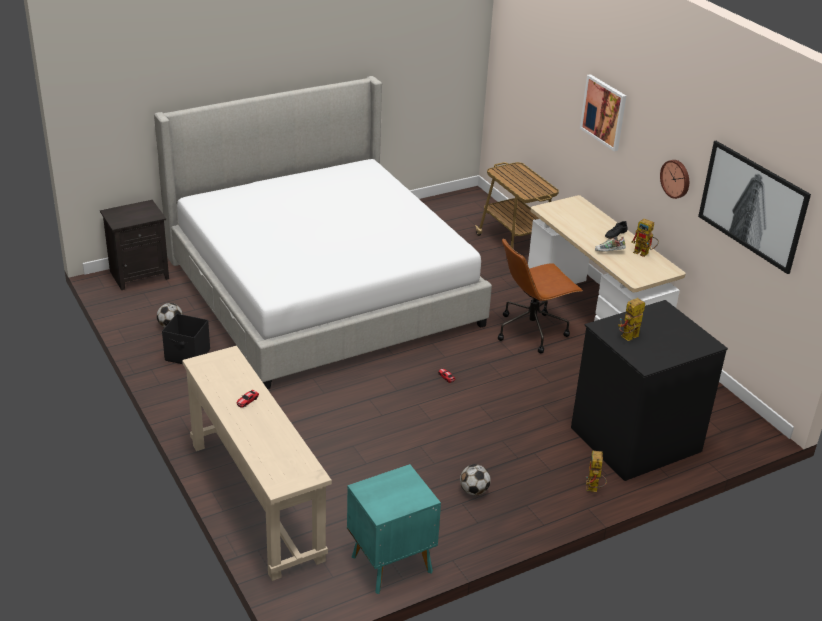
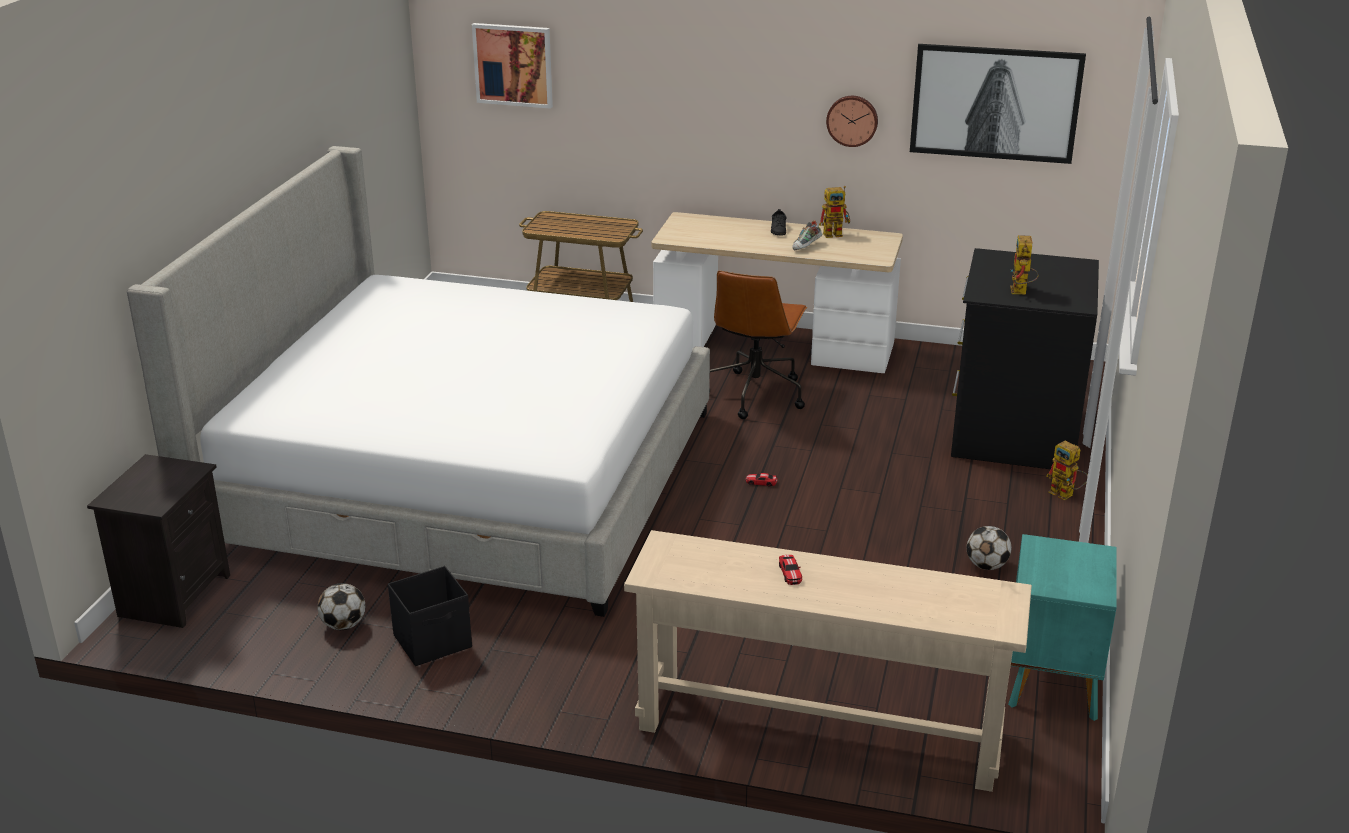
camera: 45 degrees left, 5 degrees down
(604, 112) = (693, 81): picture -> picture (513, 65)

